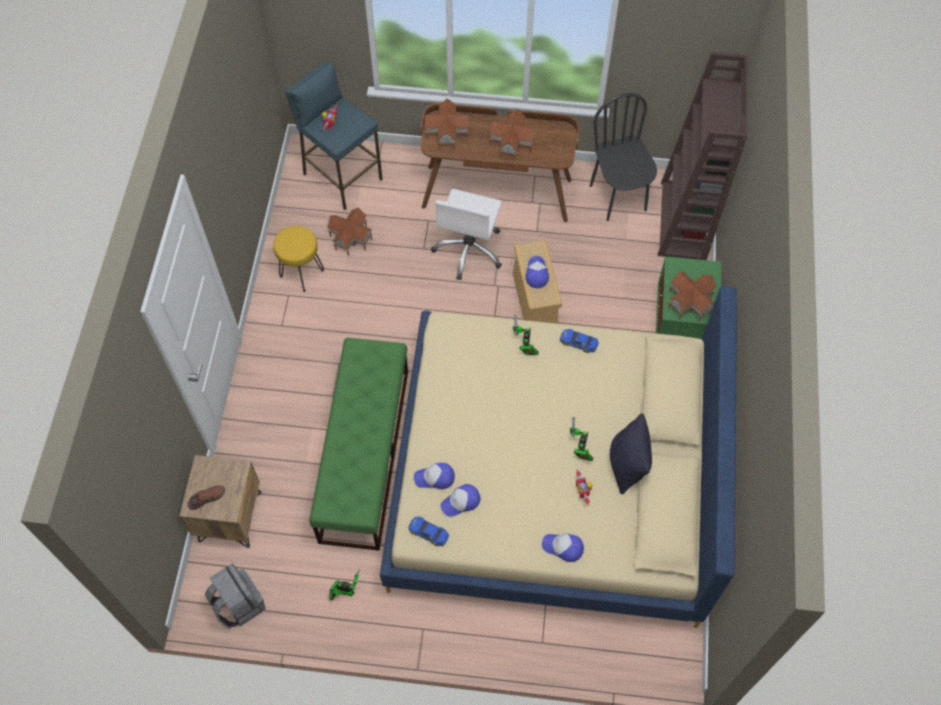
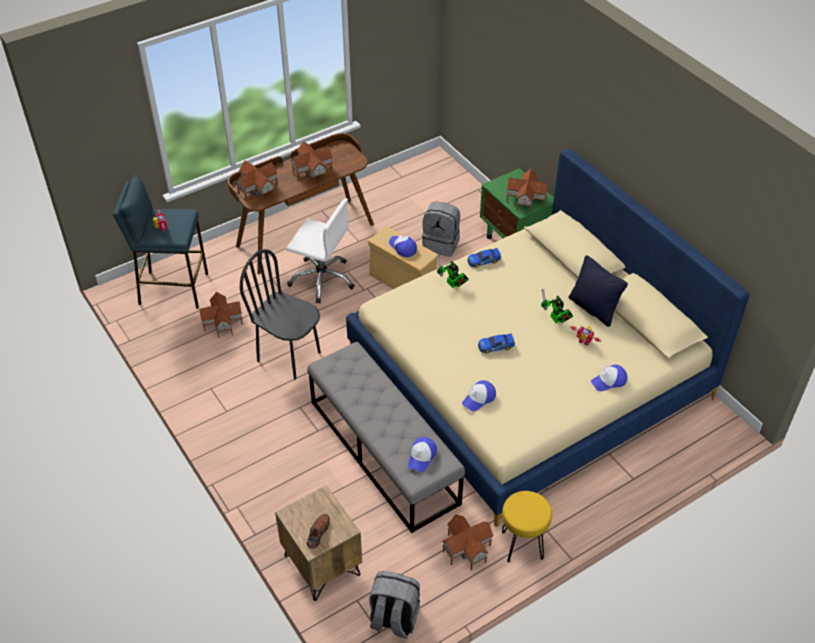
camera: 40 degrees left, 15 degrees down
(301, 272) = (206, 367): yellow stool -> yellow stool (521, 544)
(345, 592) = (466, 549): toy robot -> toy house
(364, 455) = (384, 452): green bench -> grey bench
(428, 532) = (512, 434): toy car -> toy car (495, 346)
(461, 502) = (513, 401): cap -> cap (422, 457)
(469, 250) = (322, 279): white office chair -> white office chair turned 45 degrees counterclockwise
(608, 284) = (441, 244): none -> grey backpack
(618, 197) = (393, 192): black chair -> black chair (289, 356)
(684, 221) = (451, 181): brown bookcase -> none

